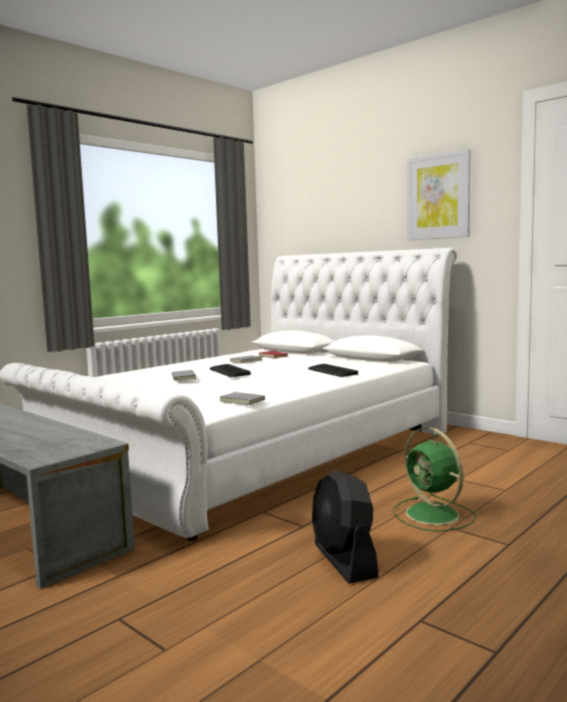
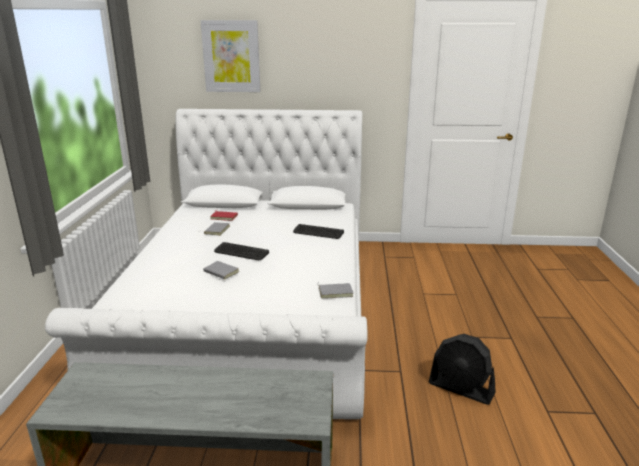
camera: 40 degrees left, 15 degrees up
(434, 515) = (452, 330): green fan -> none
(438, 196) = (342, 65): picture -> picture (231, 56)

